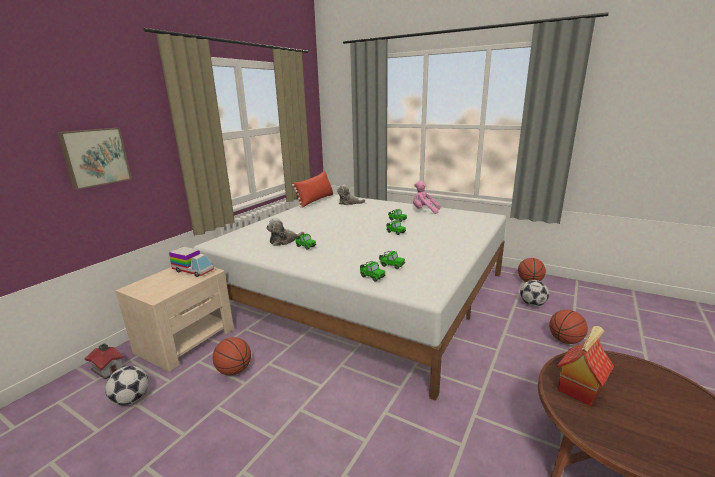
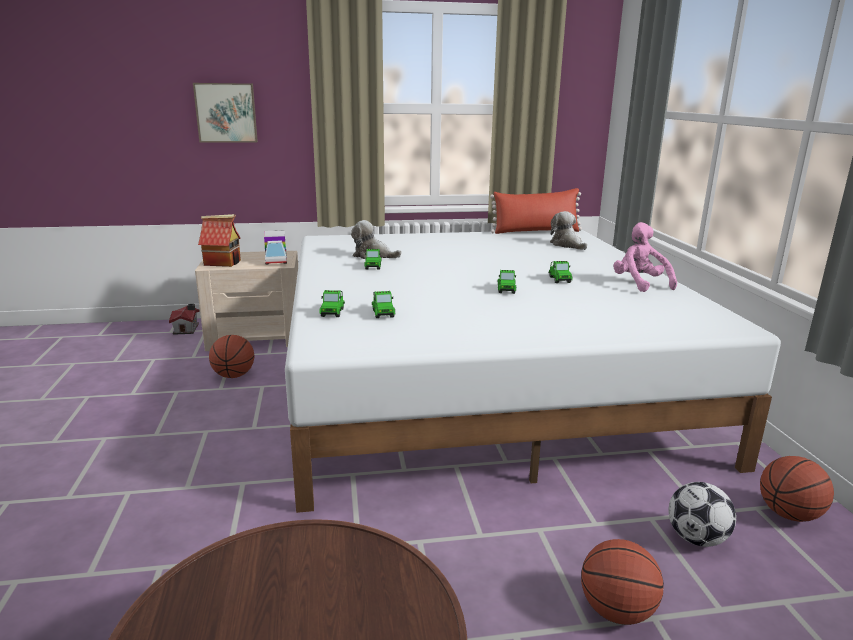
camera: 50 degrees right, 0 degrees up
(131, 399) = (157, 355): football -> none
(579, 387) = (297, 566): toy house -> toy house (223, 262)

